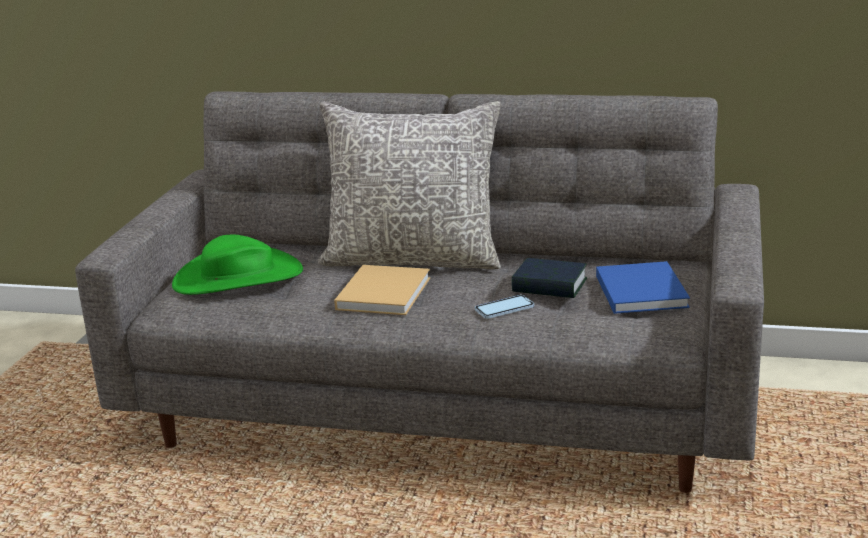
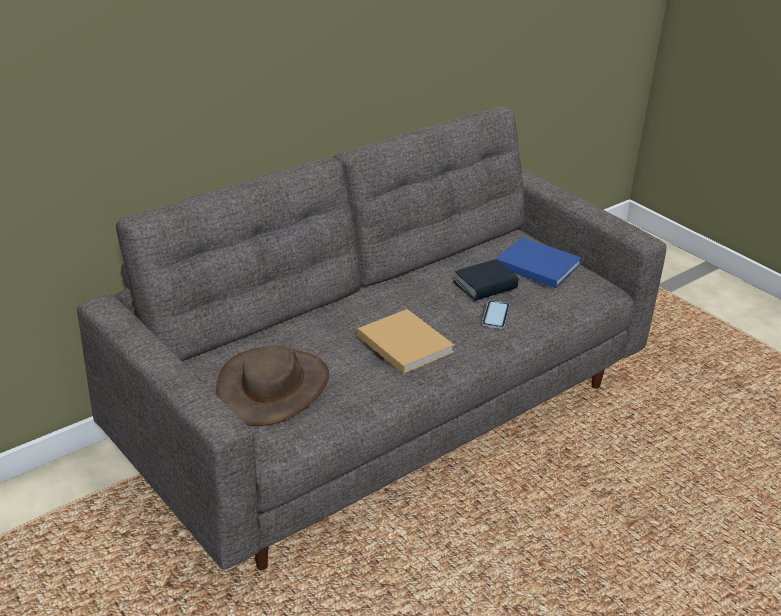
camera: 55 degrees left, 10 degrees up
(238, 277) = (274, 387): green hat -> brown hat
(413, 259) = (358, 306): grey pillow -> none

